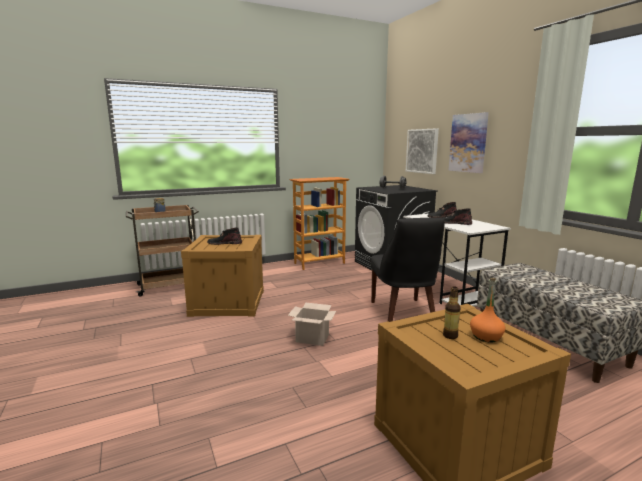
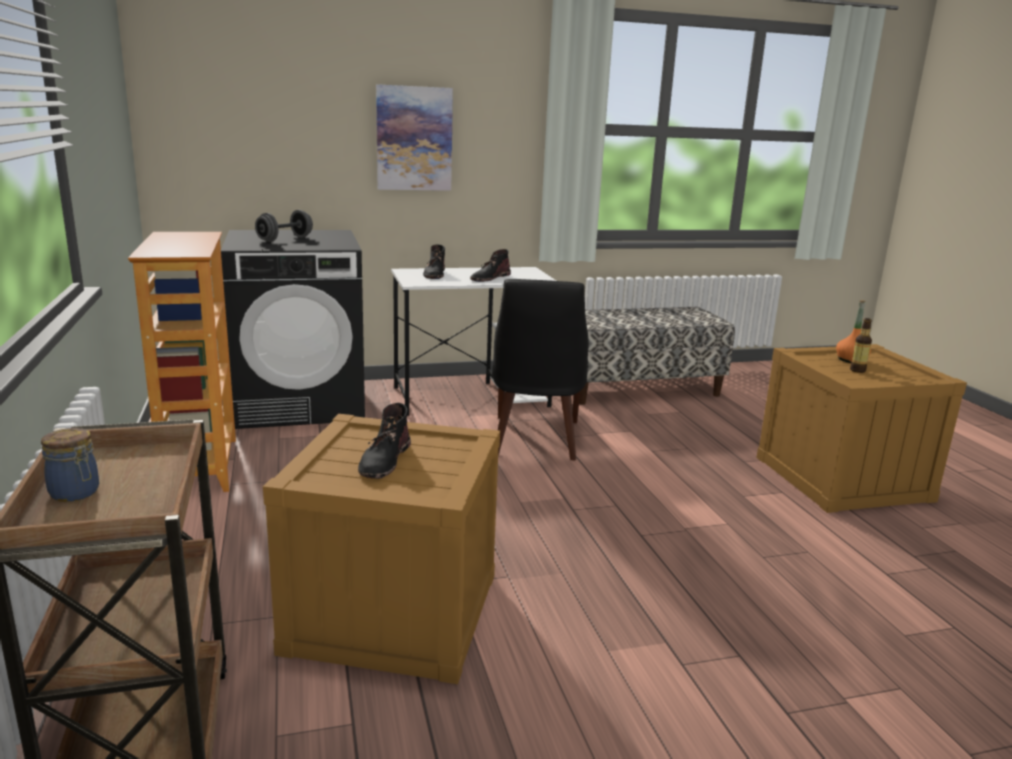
camera: 80 degrees left, 5 degrees up
(313, 338) = (608, 523): cardboard box -> none
(403, 314) = (535, 440): black chair -> black chair turned 90 degrees clockwise
(422, 151) = (289, 152): picture -> none

